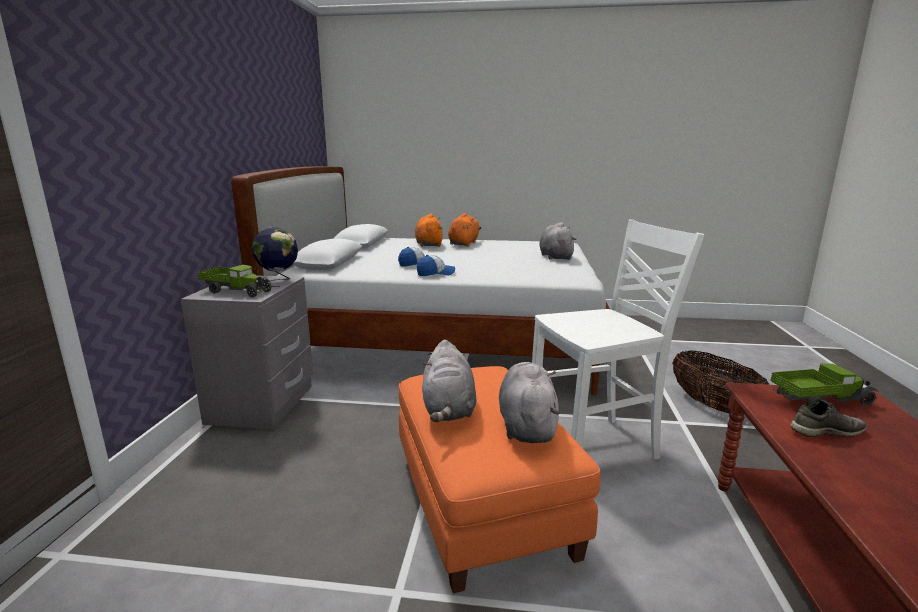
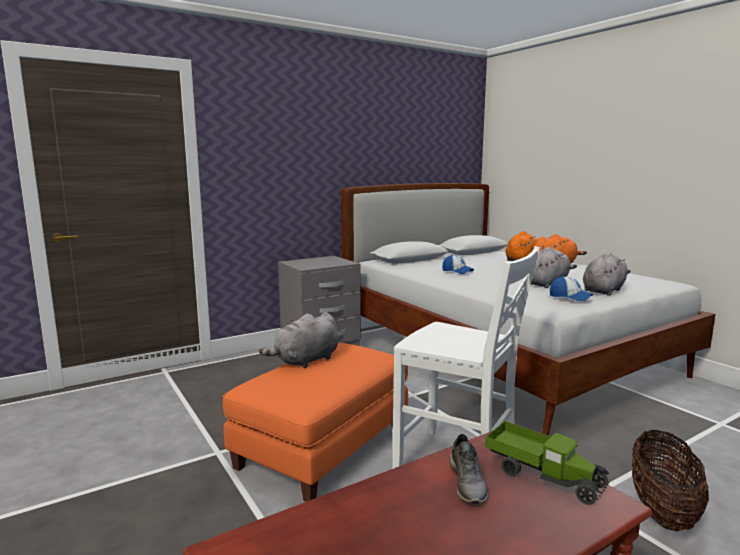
camera: 50 degrees right, 5 degrees down
(237, 291) = (307, 263): toy truck -> none
(278, 282) = (339, 263): globe -> none
(435, 273) = (449, 279): cap -> cap (570, 297)
(527, 425) = (318, 384): grey plush toy -> grey plush toy (546, 284)
(825, 431) = (468, 483): grey shoe -> grey shoe turned 45 degrees clockwise

